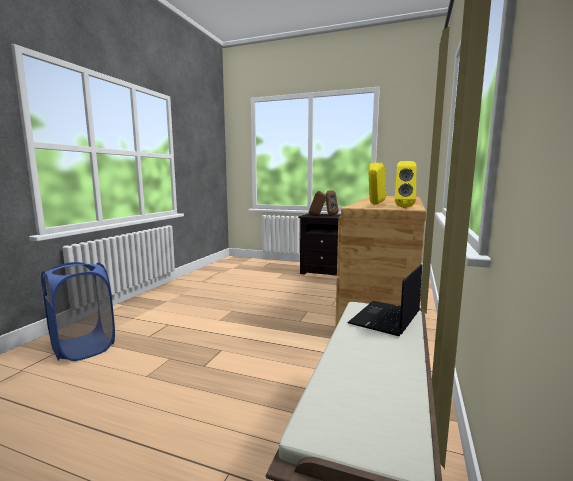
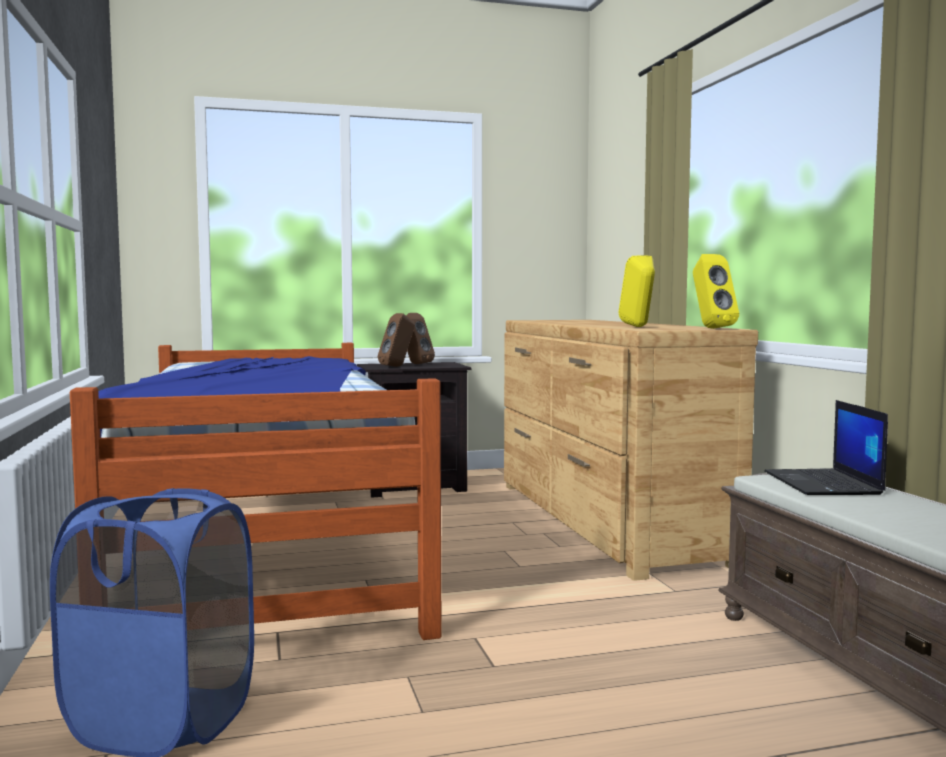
camera: 35 degrees left, 5 degrees down
(225, 287) = (262, 547): none -> bed

